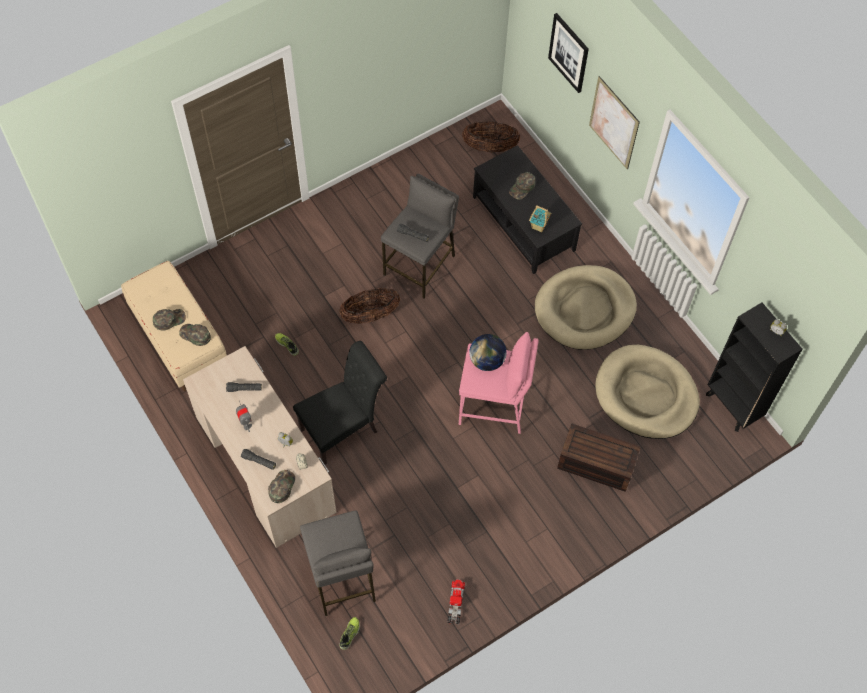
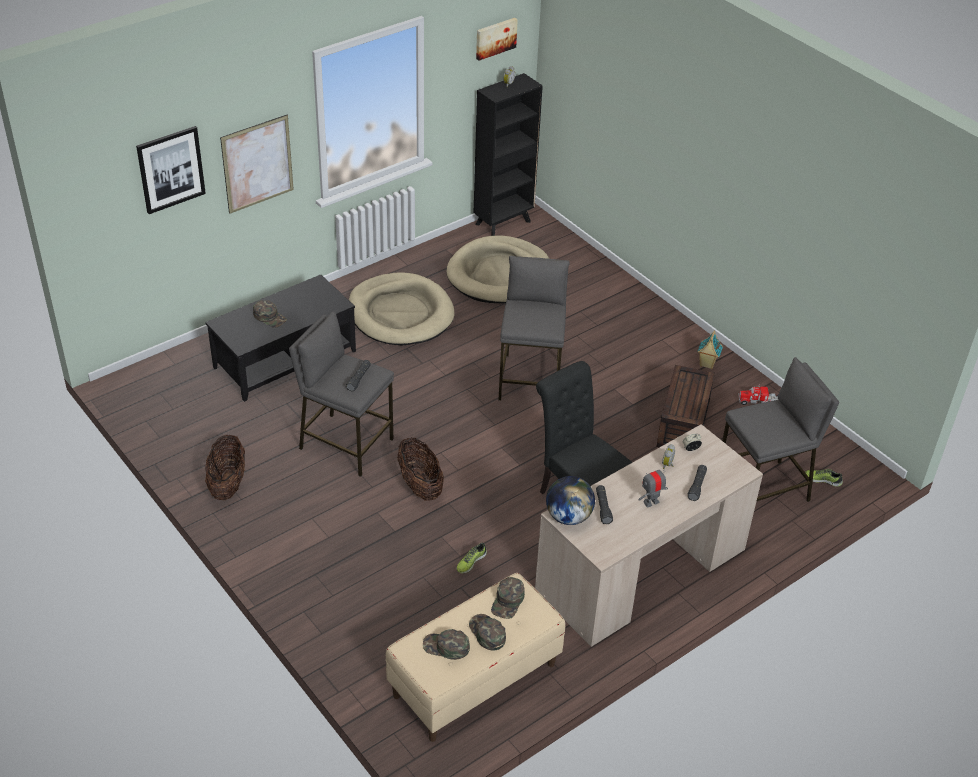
camera: 95 degrees left, 20 degrees down
(281, 486) = (723, 464): green cap -> green cap (446, 647)
(487, 360) = (523, 317): globe -> globe (568, 516)
(490, 147) = (168, 388): basket -> basket (227, 484)
(493, 407) = (530, 379): pink stool -> grey stool
(538, 226) = (324, 305): toy house -> toy house (707, 364)
(594, 465) = (584, 308): brown storage box -> brown storage box (684, 425)
(795, 294) = (495, 38): none -> picture

